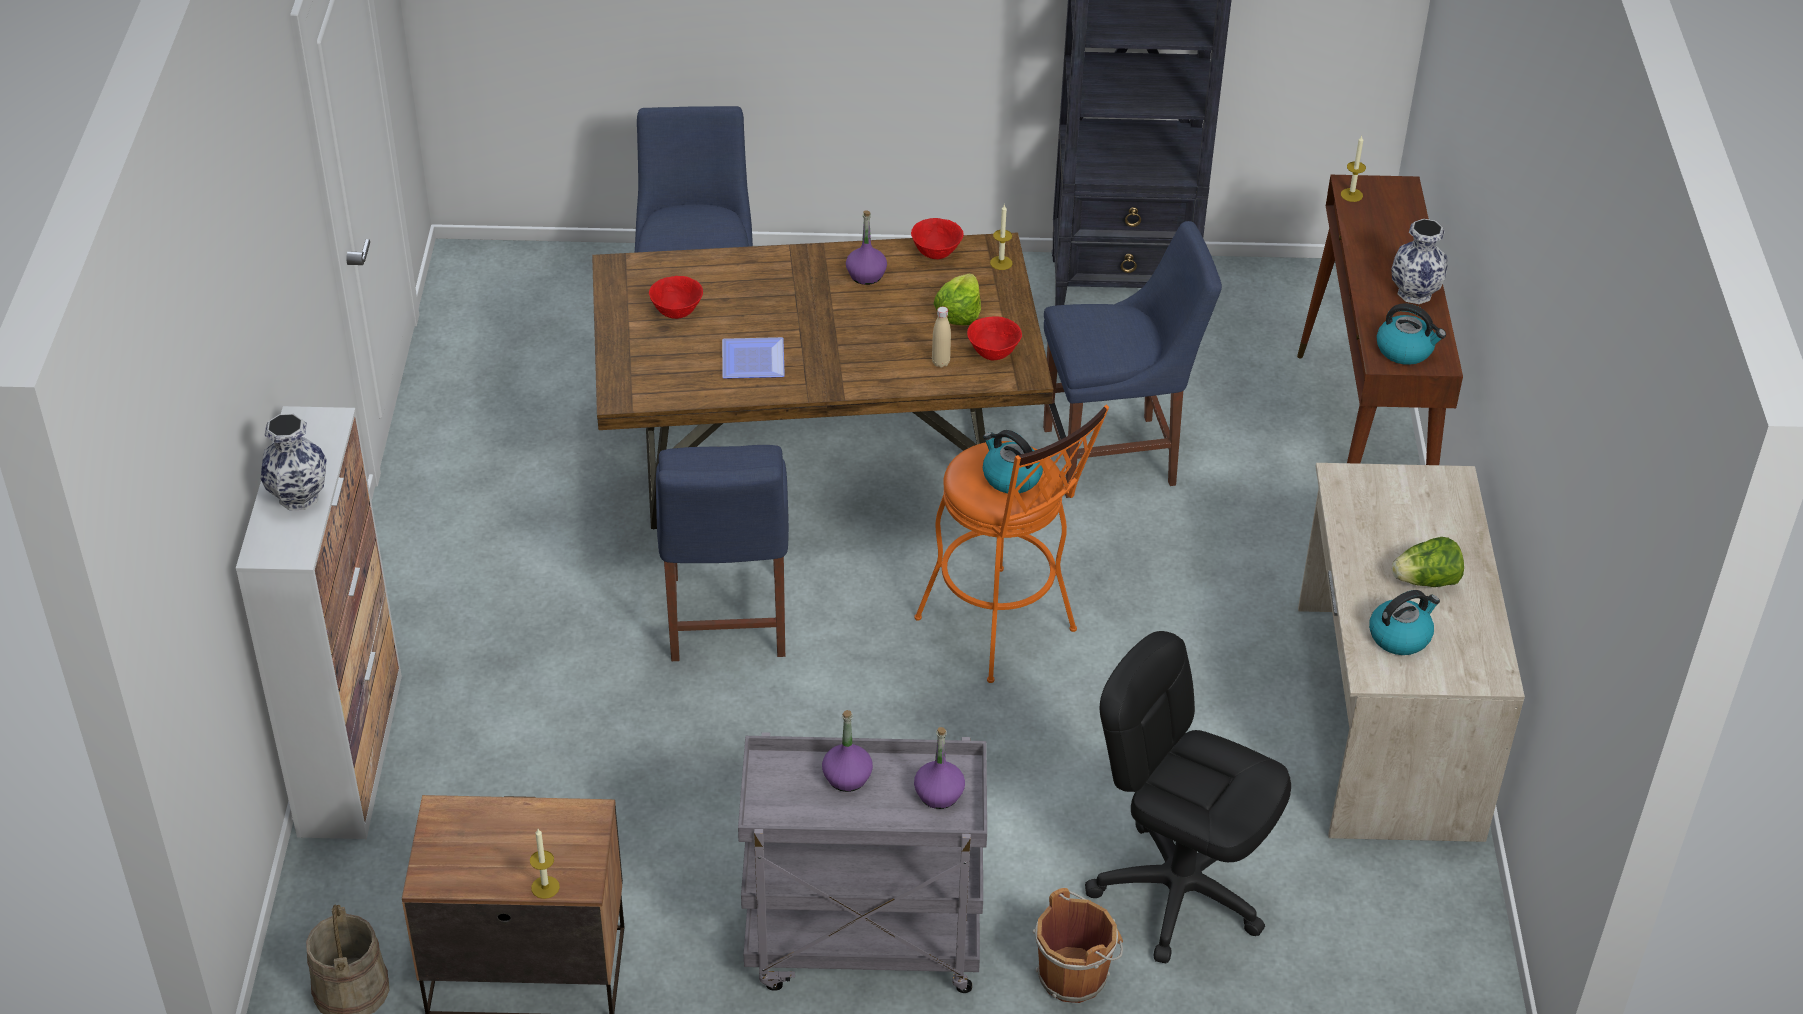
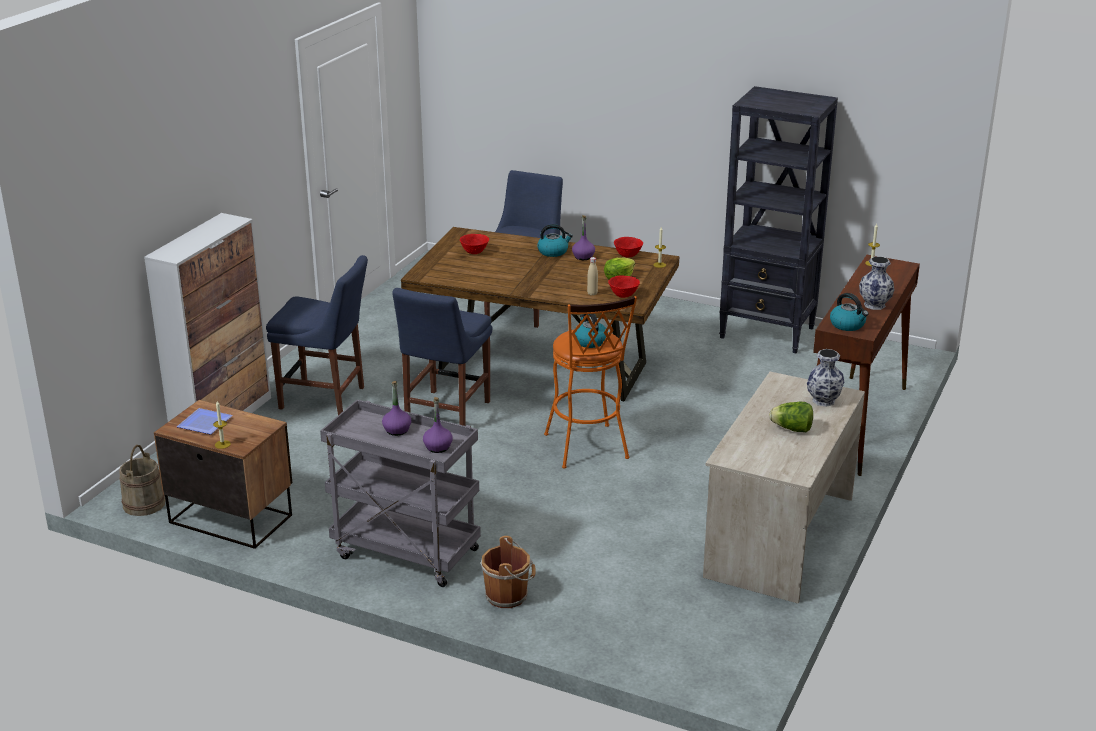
camera: 25 degrees right, 15 degrees down
(298, 496) = (196, 240): vase -> vase (823, 400)
(755, 362) = (496, 276): plate -> plate (205, 424)
(1117, 456) = (710, 396): blue chair -> blue chair (326, 398)
(1179, 891) = (596, 577): black office chair -> none
(1400, 636) = (756, 447): kettle -> kettle (553, 252)

